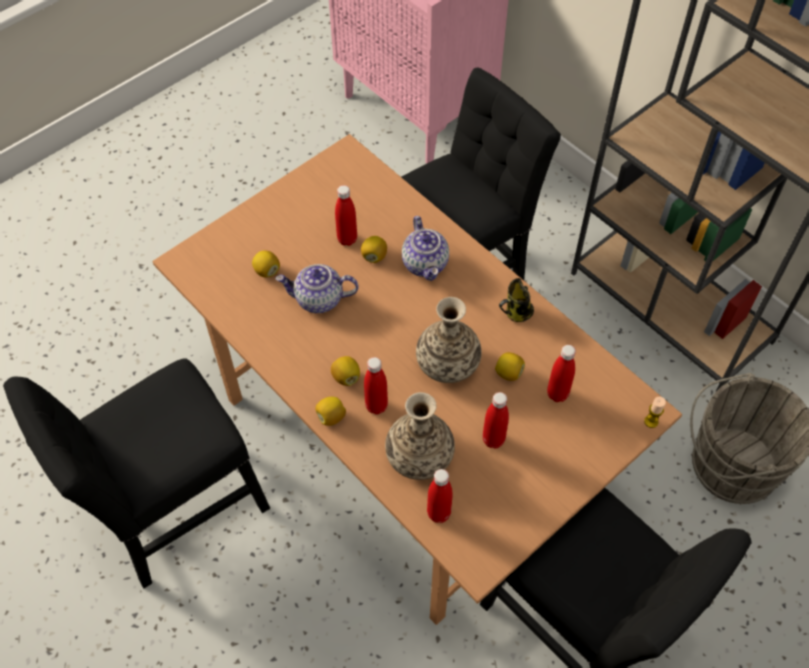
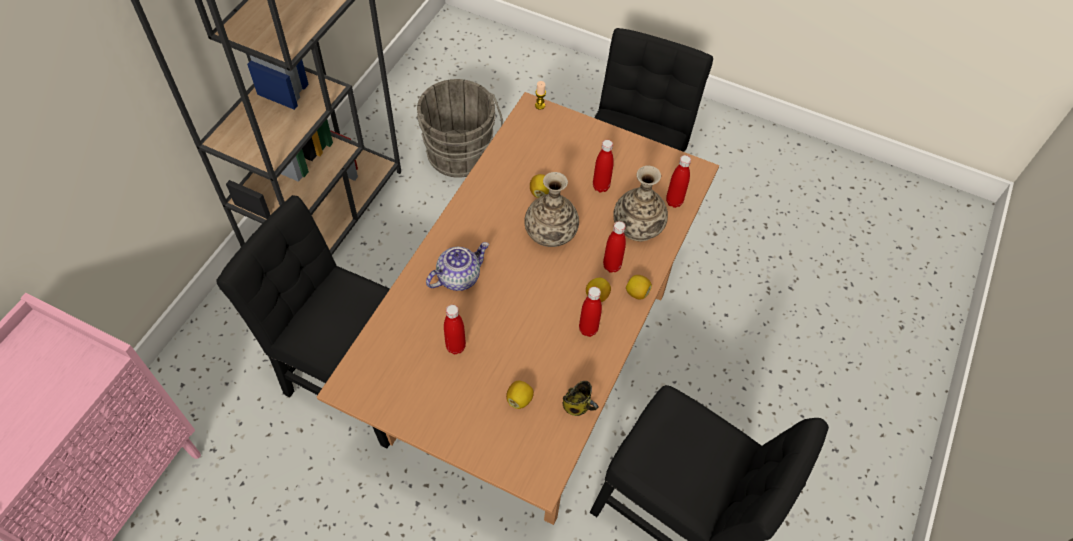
camera: 115 degrees left, 0 degrees up
(318, 300) = (532, 344): teapot -> none
(374, 256) = (466, 318): lemon -> none
(516, 313) = (482, 201): mug -> mug (578, 406)
(557, 394) = (544, 160): red bottle -> red bottle (588, 329)

